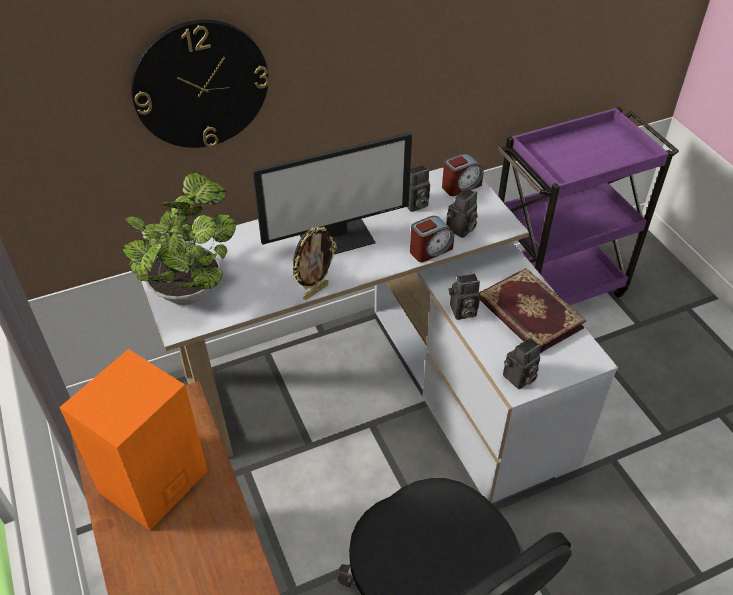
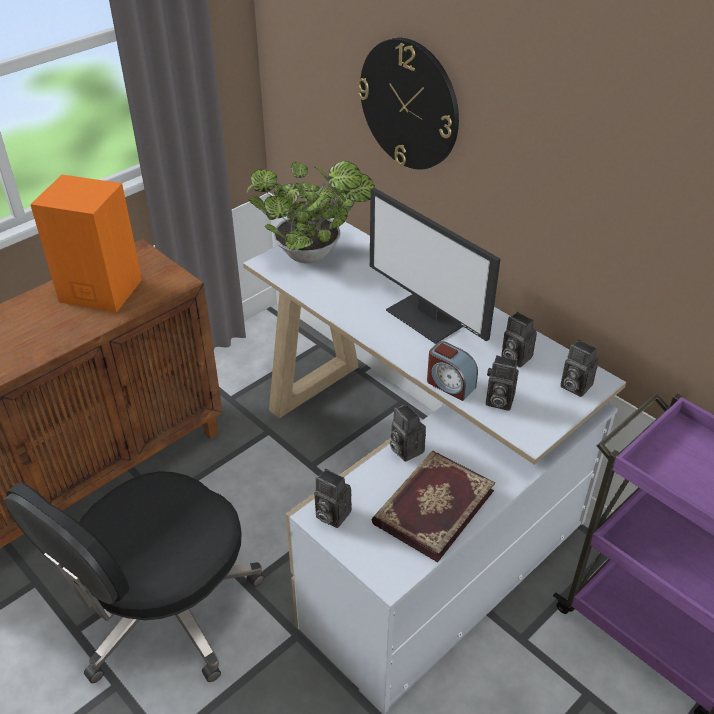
camera: 70 degrees right, 5 degrees down
(315, 291) = (346, 322): picture frame -> none
(461, 186) = (573, 386): alarm clock -> camera

